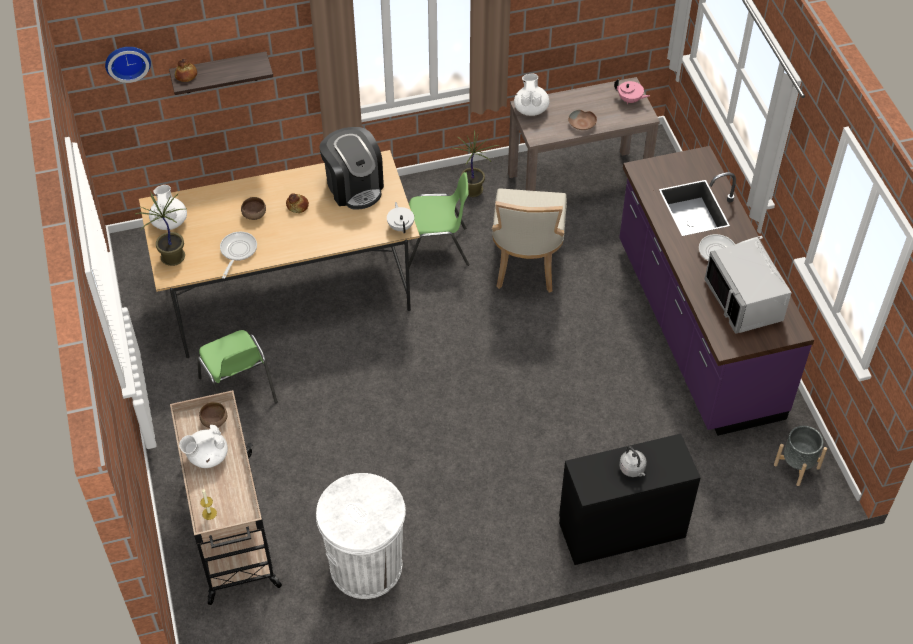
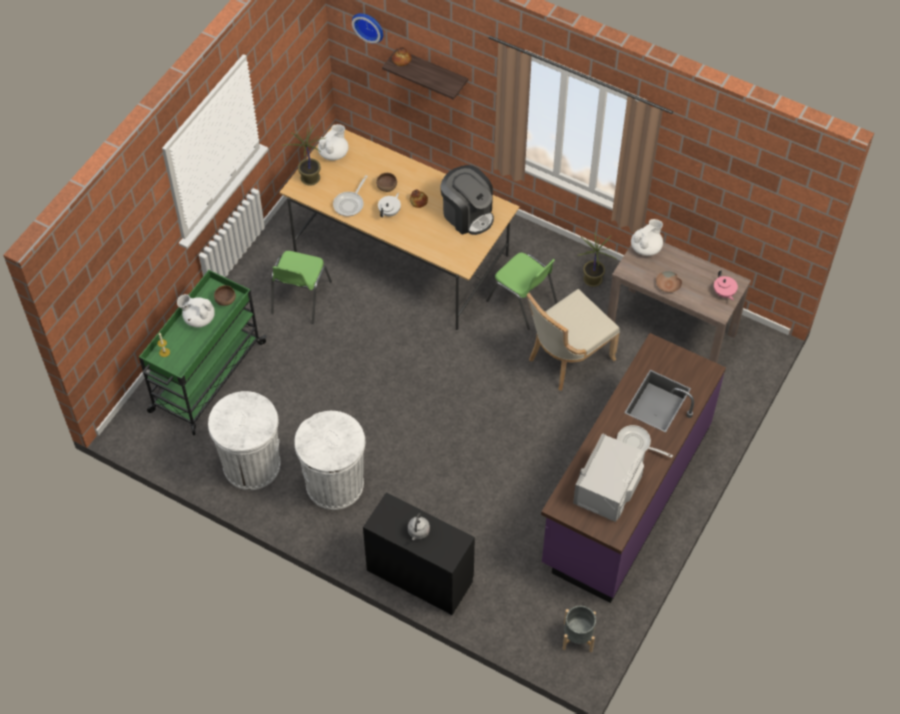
camera: 45 degrees right, 5 degrees up
(231, 528) = (206, 378): beige cart -> green cart
(237, 252) = (350, 204): frying pan -> frying pan turned 150 degrees clockwise
(354, 186) = (467, 214): coffee machine -> coffee machine turned 60 degrees counterclockwise
(401, 226) = (464, 264): white teapot -> white teapot (390, 212)
(460, 518) = (335, 484): none -> white trash can

